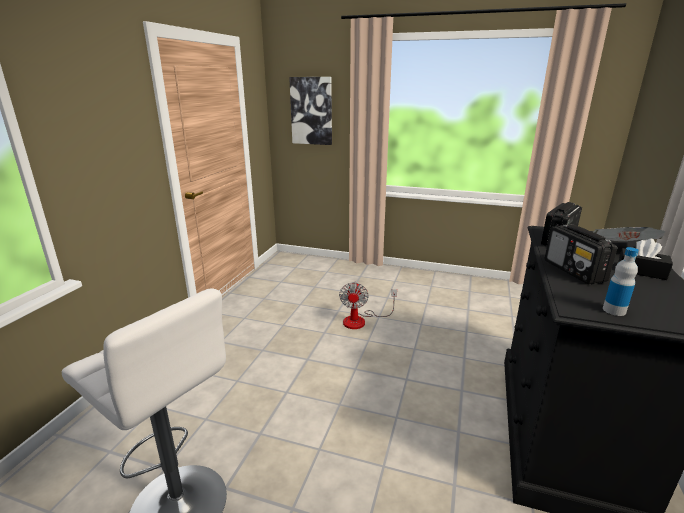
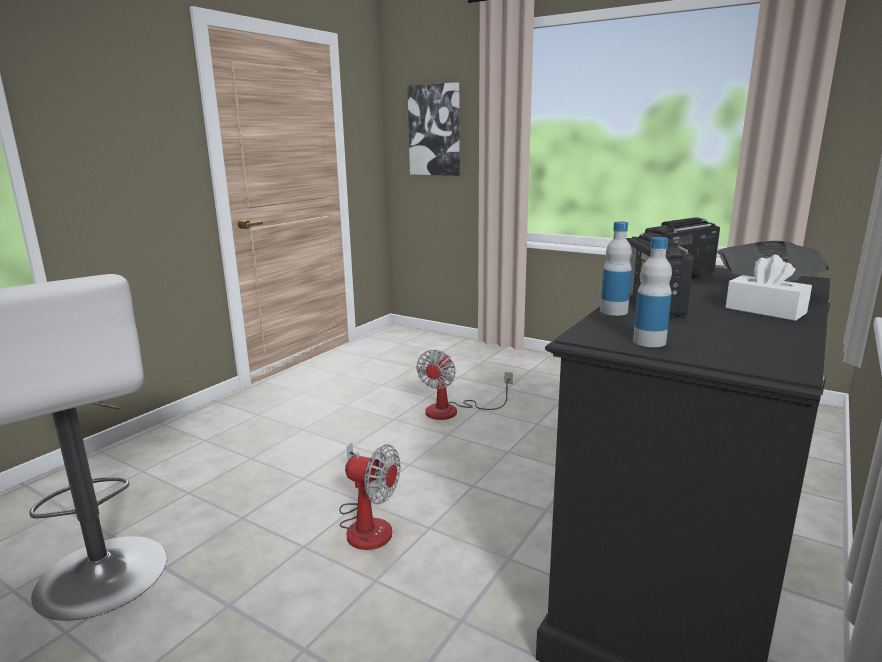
camera: 15 degrees right, 5 degrees down
(353, 422) = (367, 524): none -> fan
(561, 281) = (614, 311): none -> bottle
(641, 271) = (765, 310): black tissue box -> white tissue box

